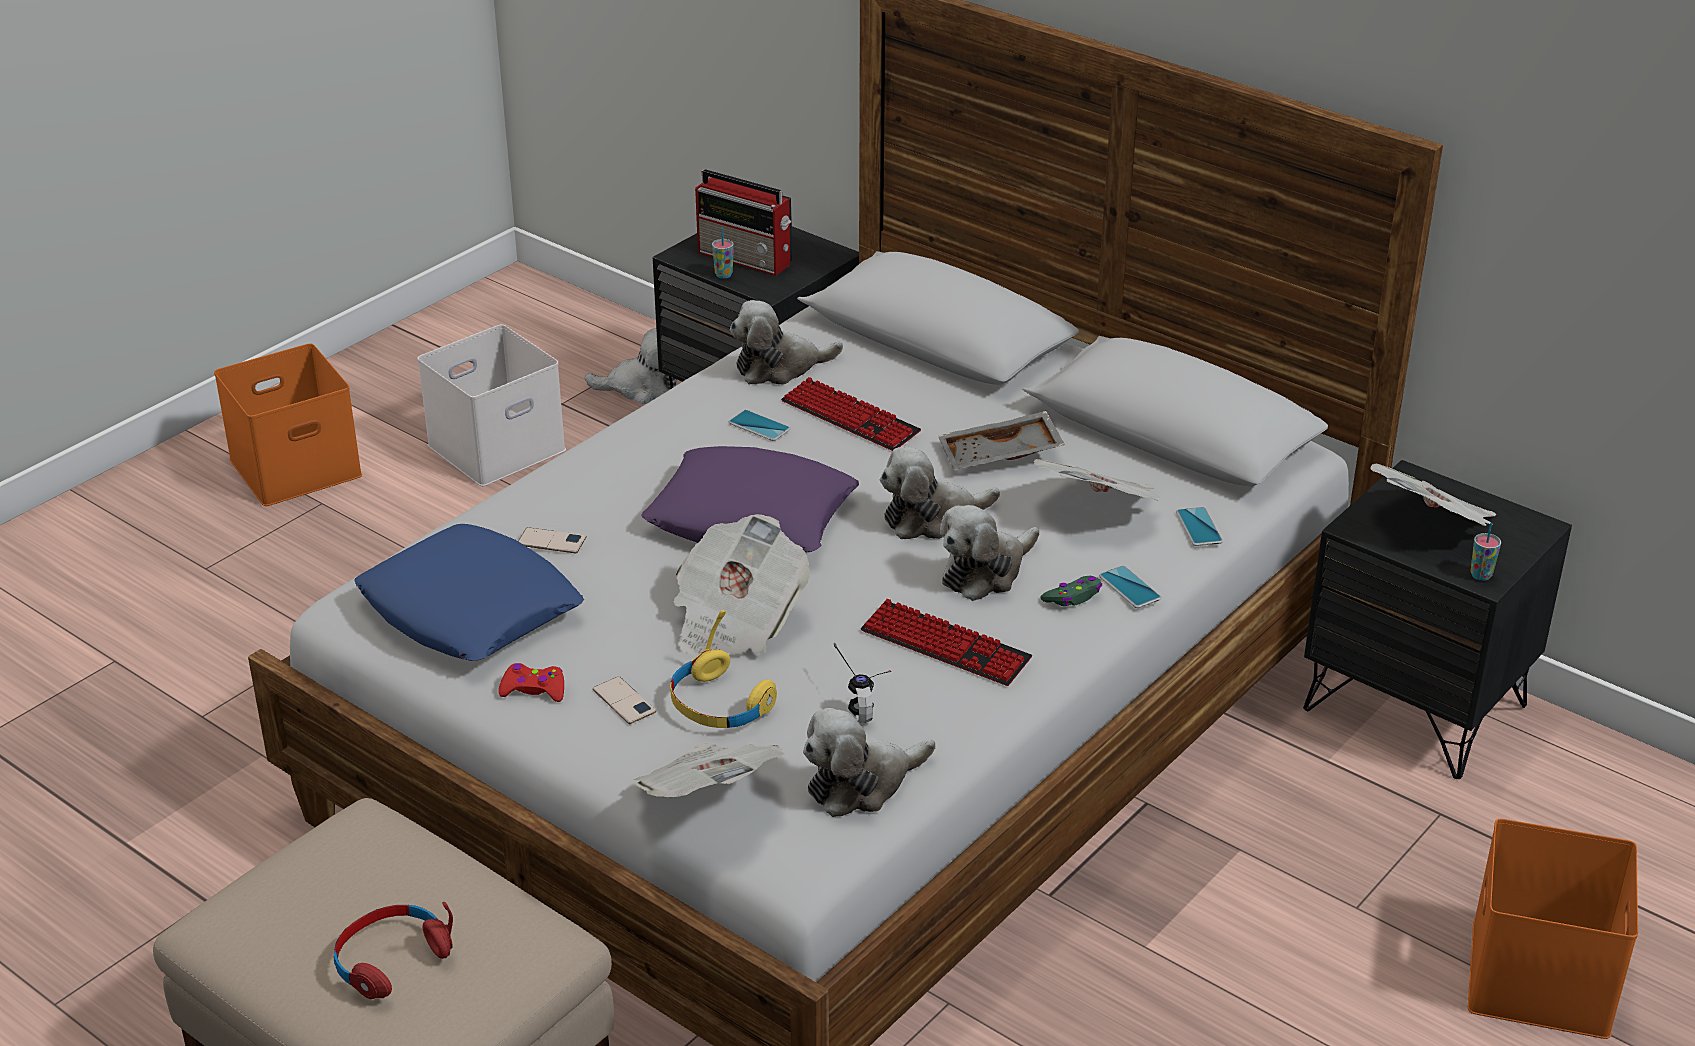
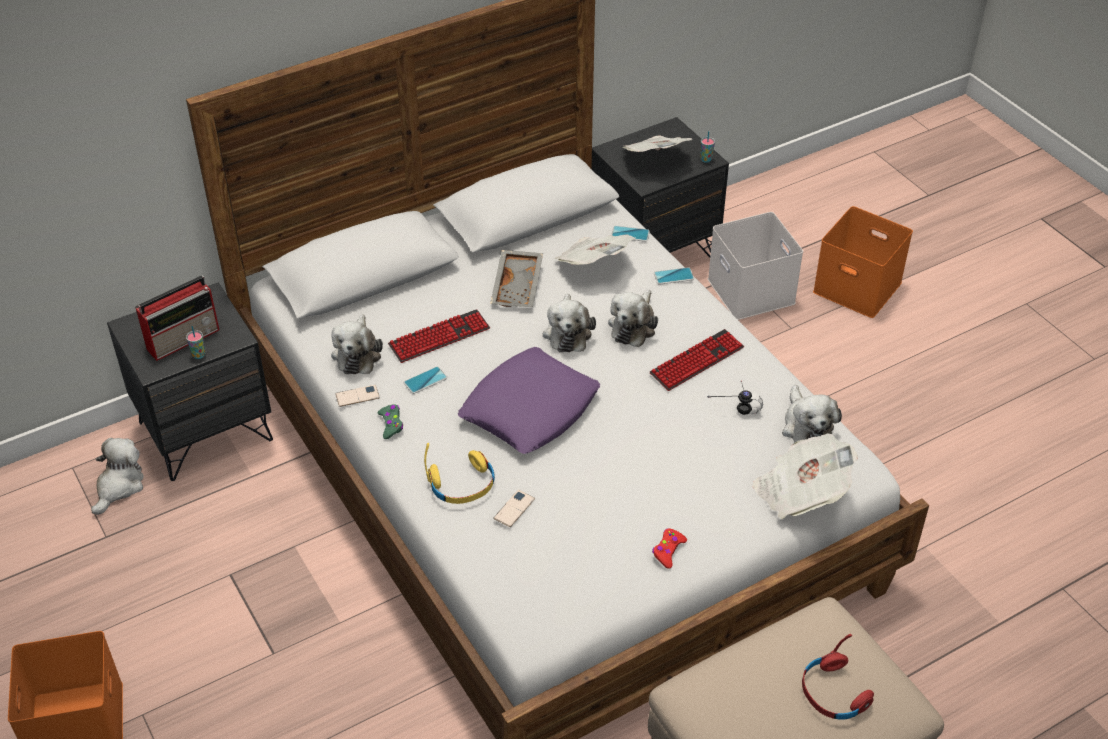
camera: 70 degrees left, 10 degrees up
(470, 609) = (567, 566): blue pillow -> none
(497, 446) = (137, 587): white storage box -> white storage box (749, 290)
(624, 701) = (695, 510): phone -> phone (357, 396)
(720, 704) = (715, 468): yellow headphones -> yellow headphones (462, 485)
(736, 620) = (634, 442): newspaper -> none
(985, 572) = (633, 326): plush toy -> plush toy turned 45 degrees clockwise
(1073, 597) = (673, 299): green game controller -> green game controller (391, 424)

